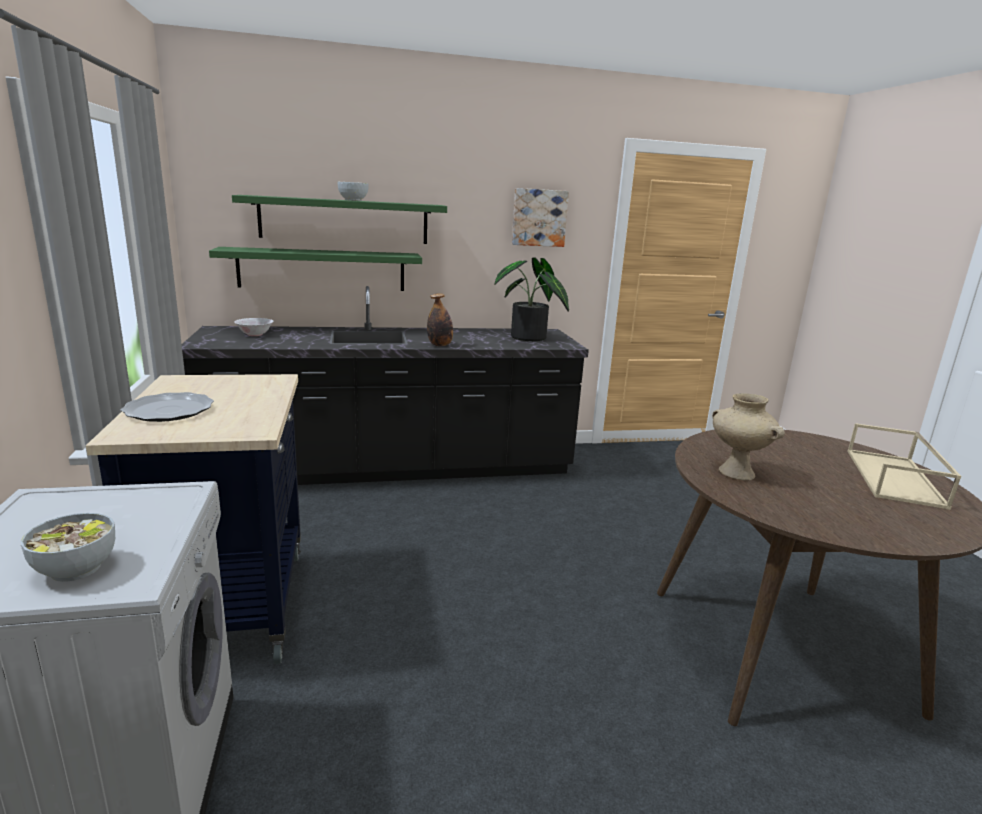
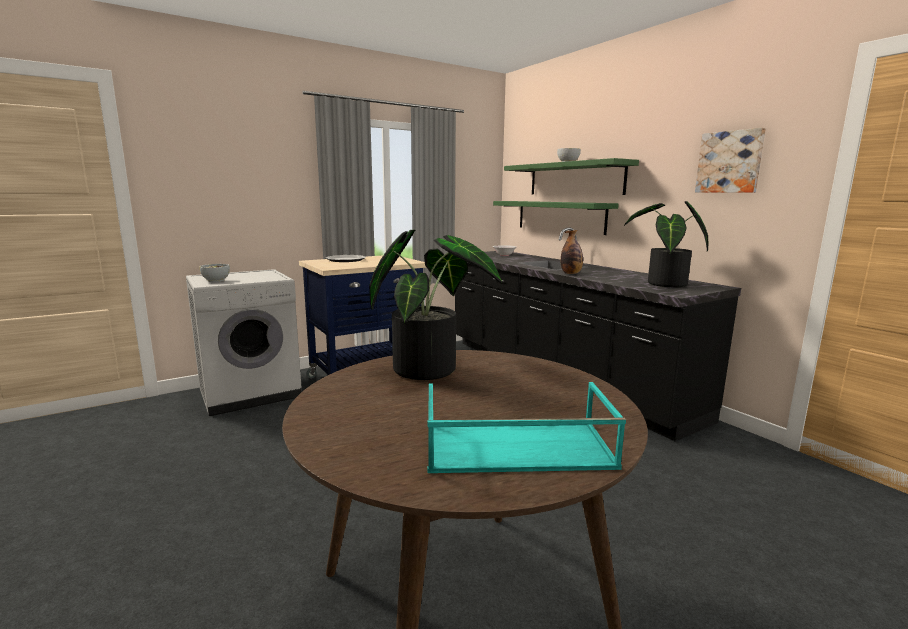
camera: 70 degrees right, 5 degrees down
(735, 472) = (431, 368): beige vase -> potted plant
(895, 478) = (515, 447): beige tray -> turquoise tray

